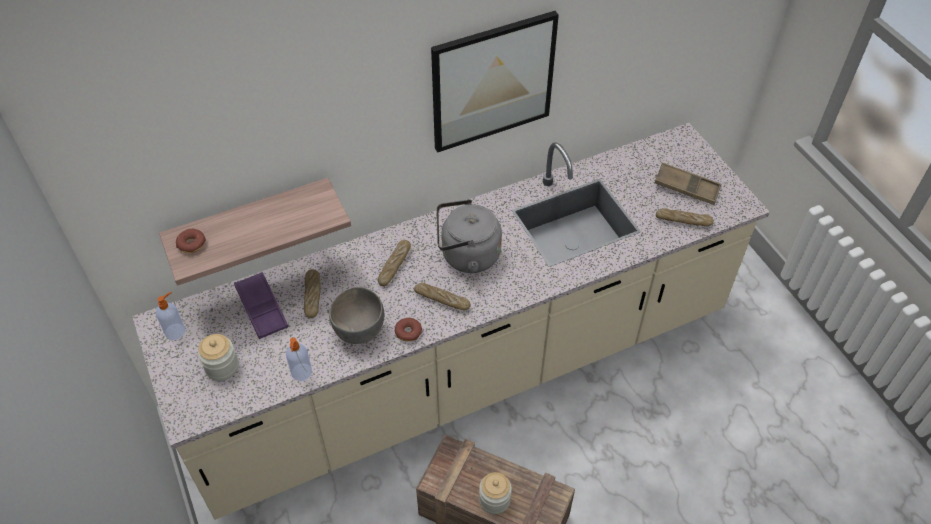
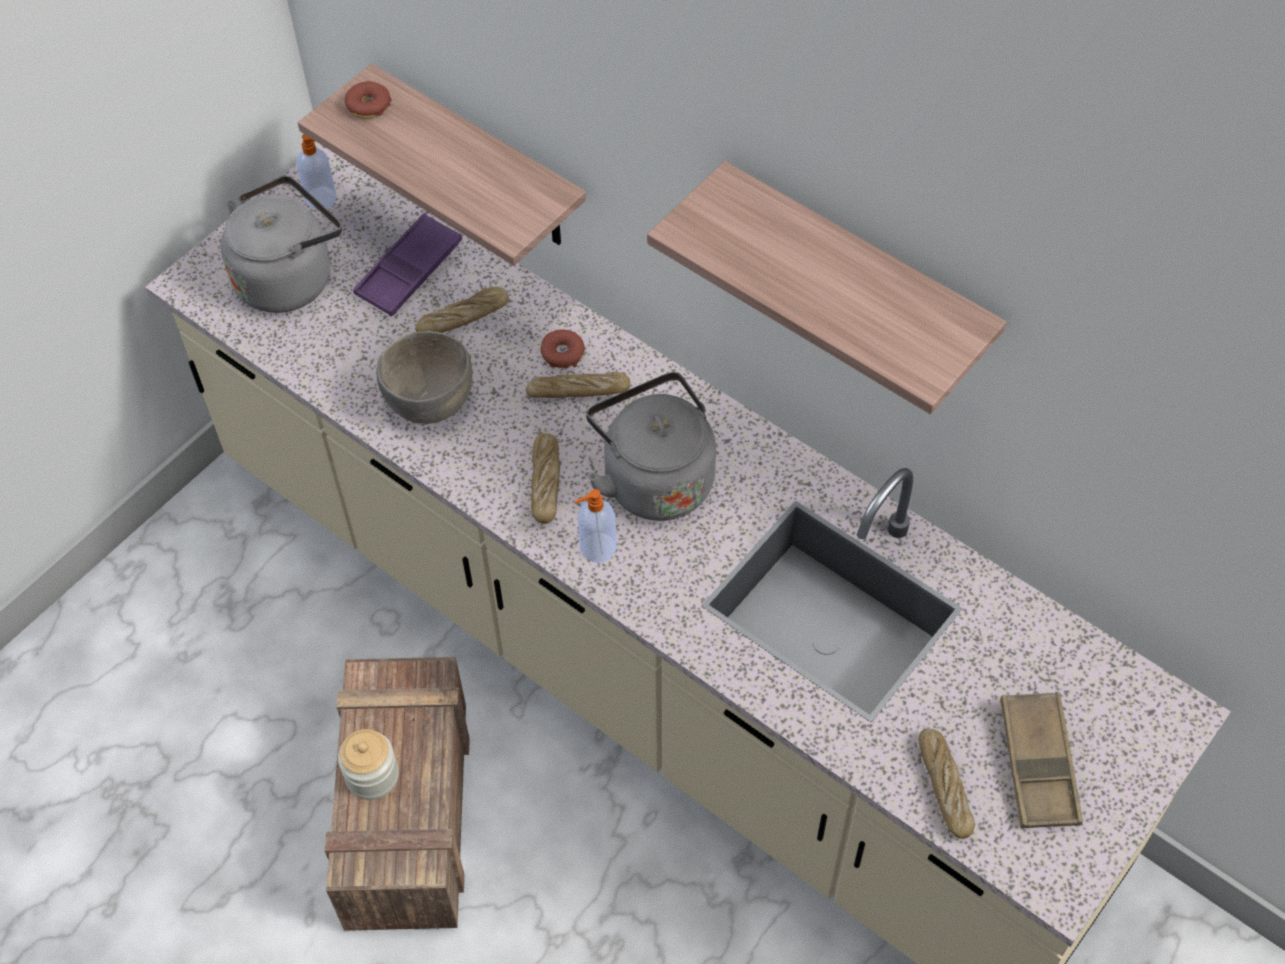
camera: 65 degrees right, 5 degrees up
(222, 367) = (289, 277): jar -> grey kettle
(301, 373) = (322, 370): soap dispenser -> soap dispenser (596, 548)
(408, 332) = (459, 465): donut -> donut (562, 353)
(492, 81) = (855, 277): picture -> shelf

